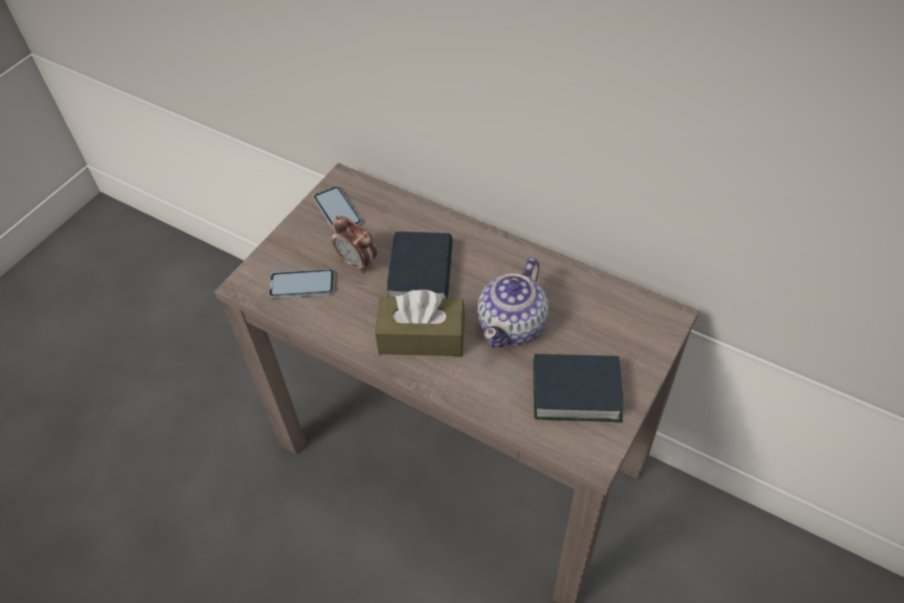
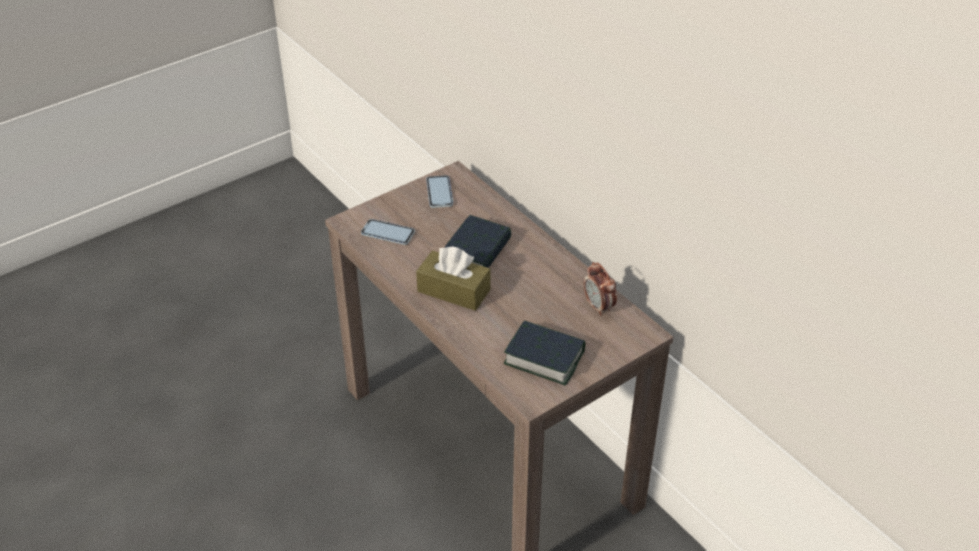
camera: 20 degrees right, 10 degrees down
(357, 263) = (435, 230): alarm clock -> alarm clock (598, 307)
(513, 325) = (524, 303): teapot -> none

